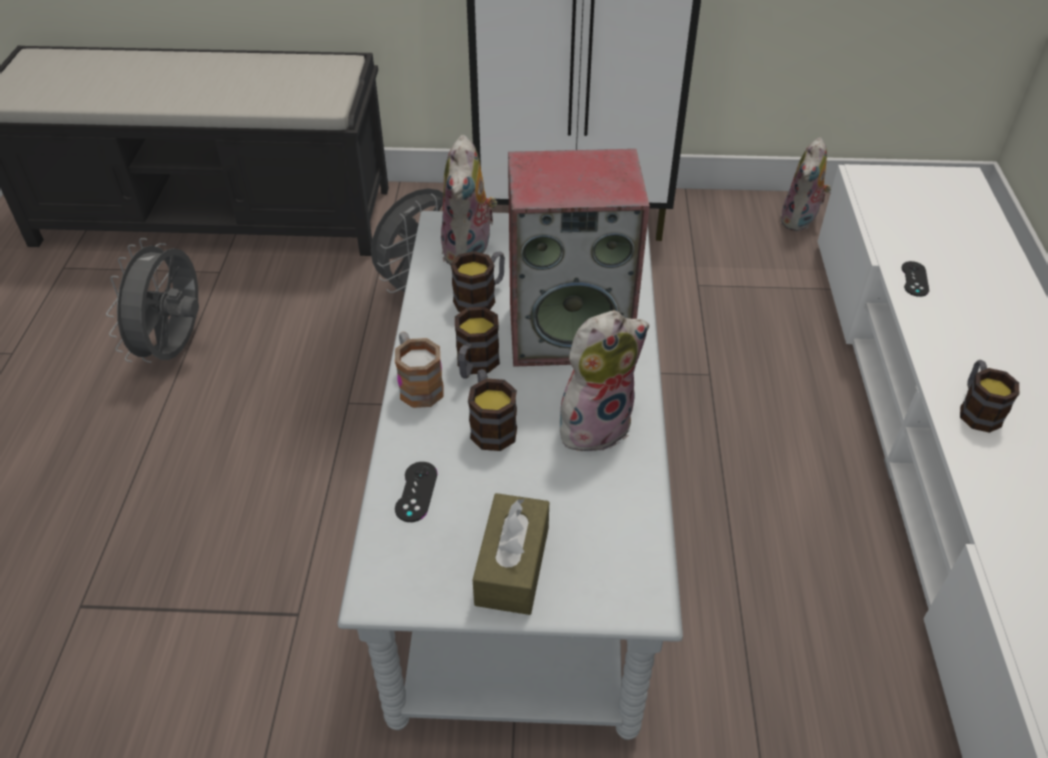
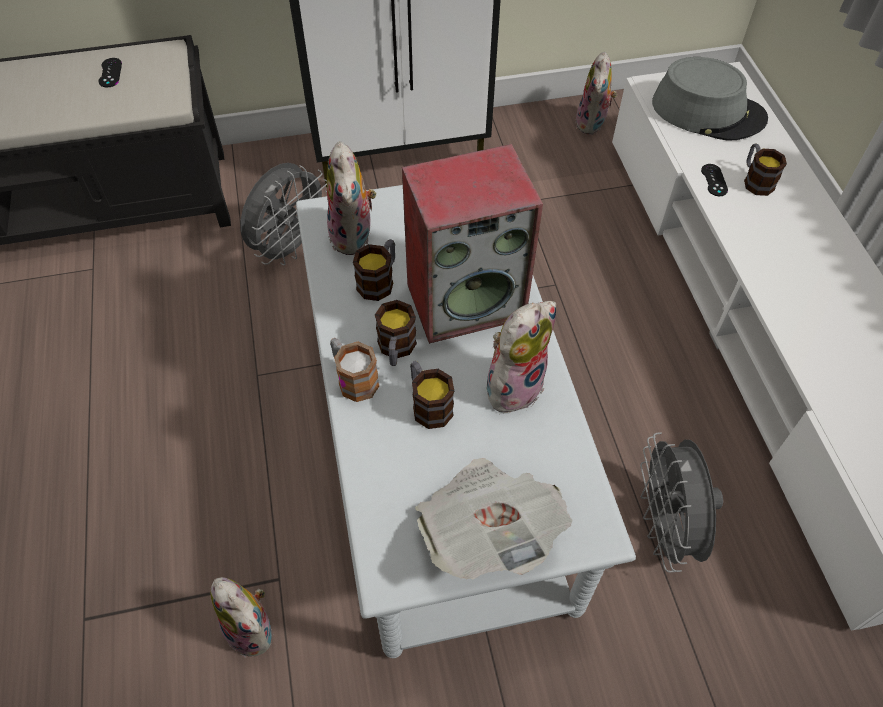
camera: 15 degrees left, 10 degrees up
(176, 349) = (80, 355): grey fan -> grey fan (665, 528)
(252, 660) = (253, 629): none -> plush toy
(416, 492) = (387, 481): black game controller -> black game controller (110, 73)
(512, 565) = (488, 529): brown tissue box -> newspaper
(927, 210) = (708, 111): none -> grey hat
(977, 409) = (788, 291): mug -> mug (755, 180)

